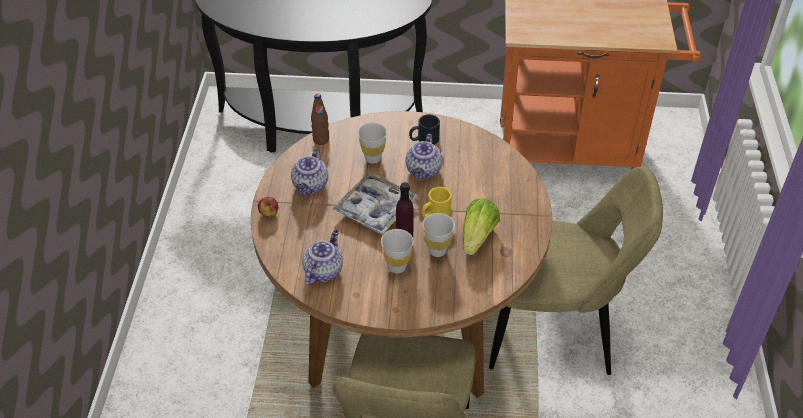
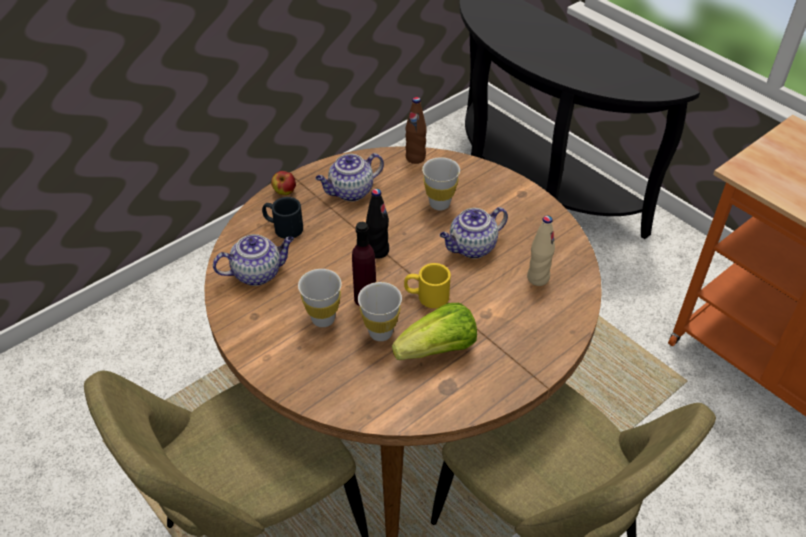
camera: 45 degrees right, 0 degrees up
(375, 209) = (378, 251): tray -> black bottle
(424, 139) = (513, 218): black mug -> black mug (283, 227)
(478, 164) = (538, 278): none -> beige bottle

